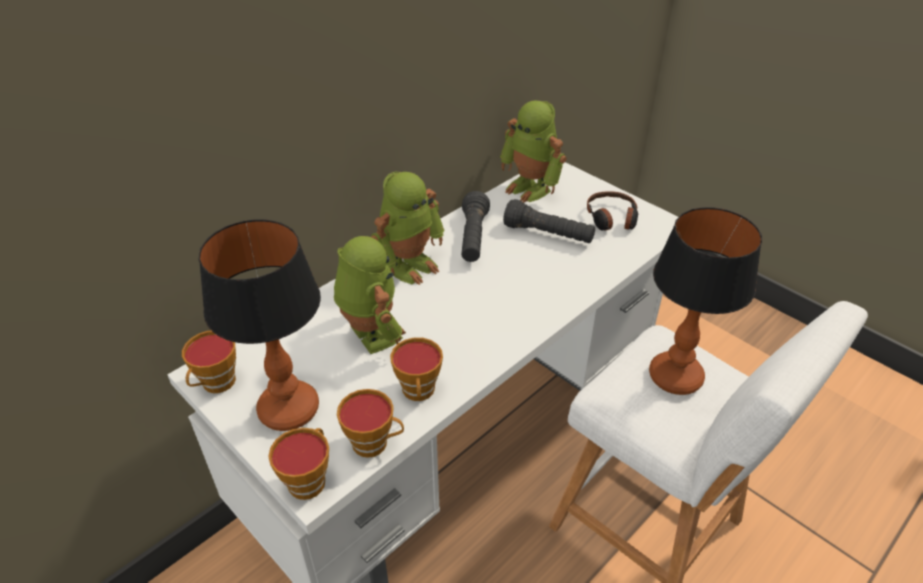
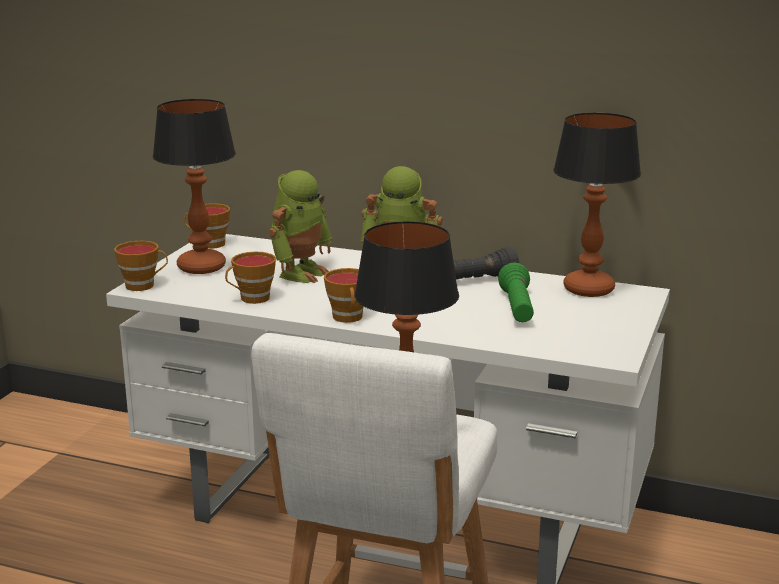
camera: 65 degrees right, 20 degrees down
(374, 443) = (189, 296): cup -> cup (348, 318)
(531, 188) = (589, 289): toy robot -> table lamp
(548, 234) = (517, 308): black flashlight -> green flashlight
(612, 219) = (586, 331): headphones -> none

